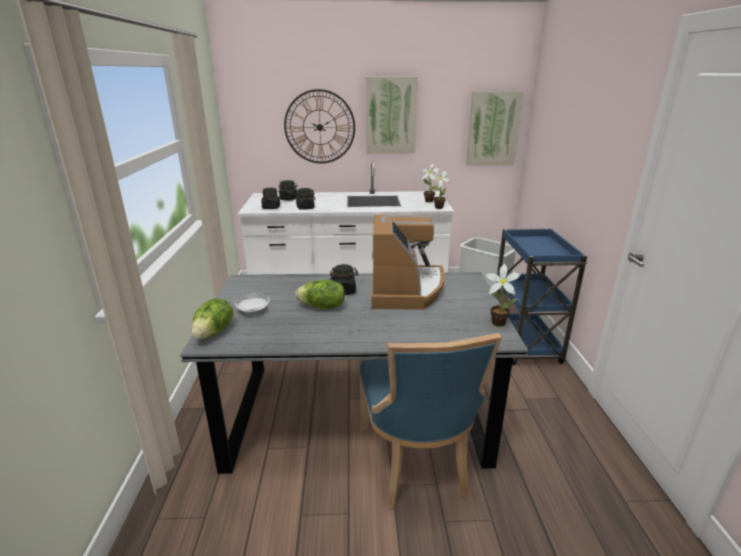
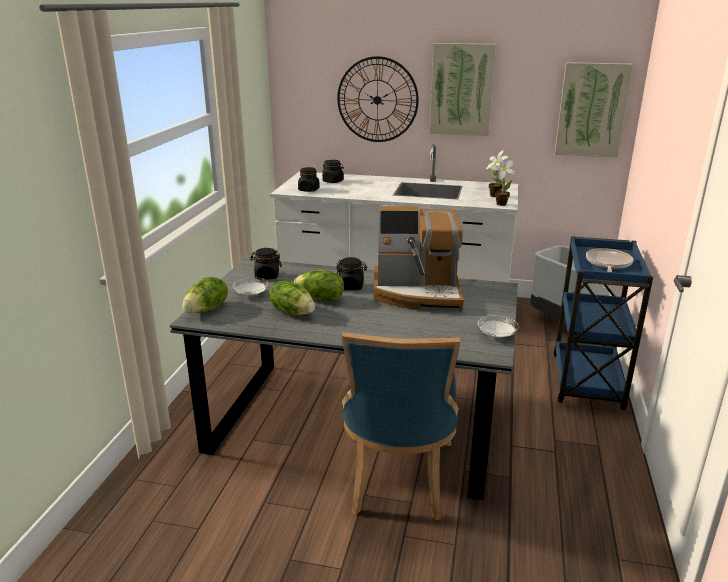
camera: 15 degrees right, 0 degrees up
(302, 323) = (293, 312): none -> lettuce
(305, 208) = (345, 193): black jar -> black jar (267, 276)
(405, 290) = (417, 293): coffee machine -> coffee machine turned 75 degrees clockwise
(496, 322) = (497, 336): potted plant -> white plate
(541, 248) = (608, 263): none -> frying pan

